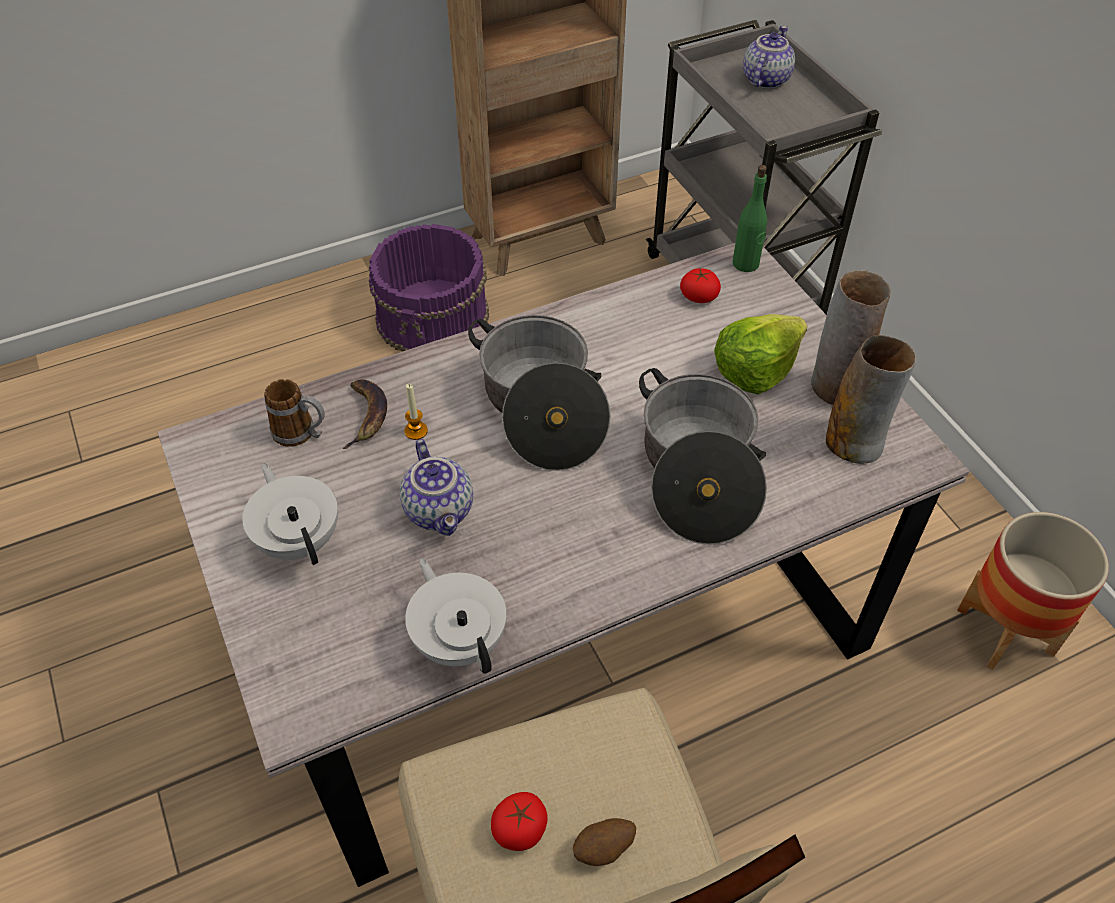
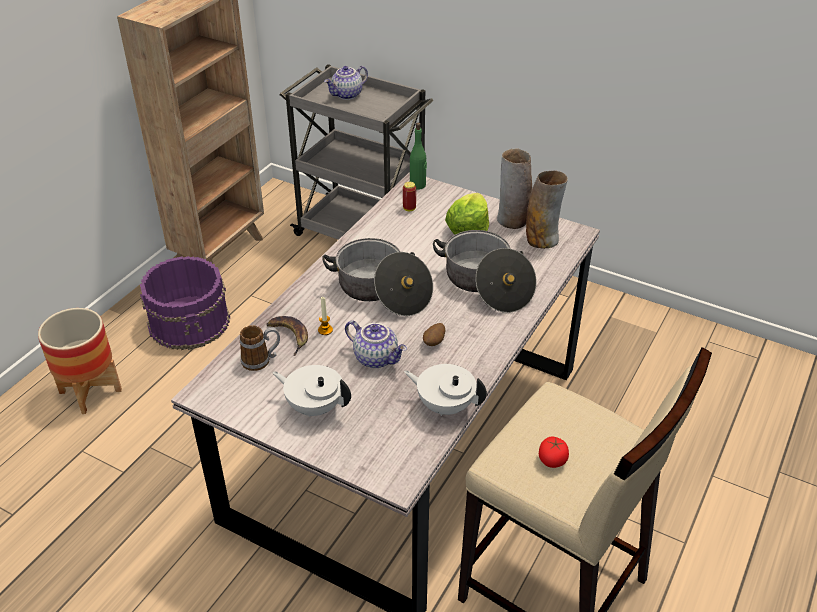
camera: 35 degrees left, 10 degrees down
(604, 849) = (595, 446): potato -> potato (434, 342)
(699, 296) = (409, 208): tomato -> can
(765, 79) = (347, 95): teapot -> teapot turned 120 degrees counterclockwise
(1005, 631) = (624, 331): planter -> planter (90, 391)

